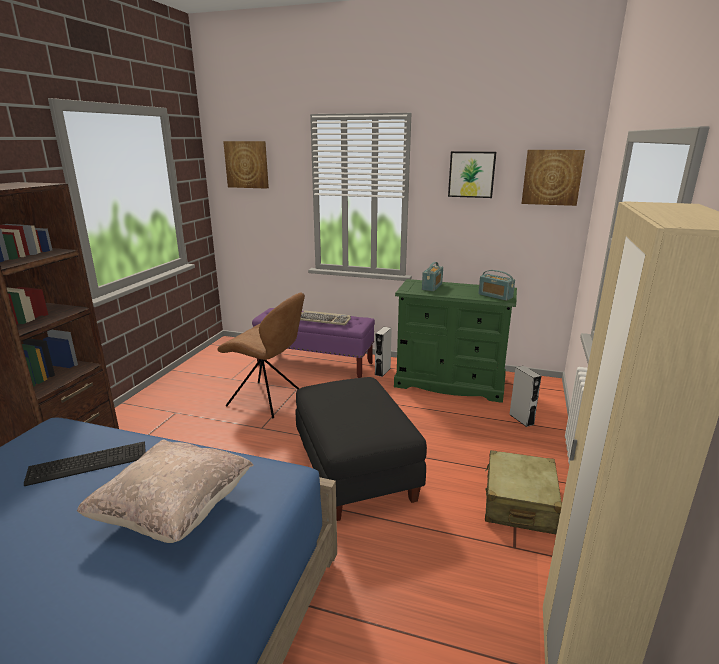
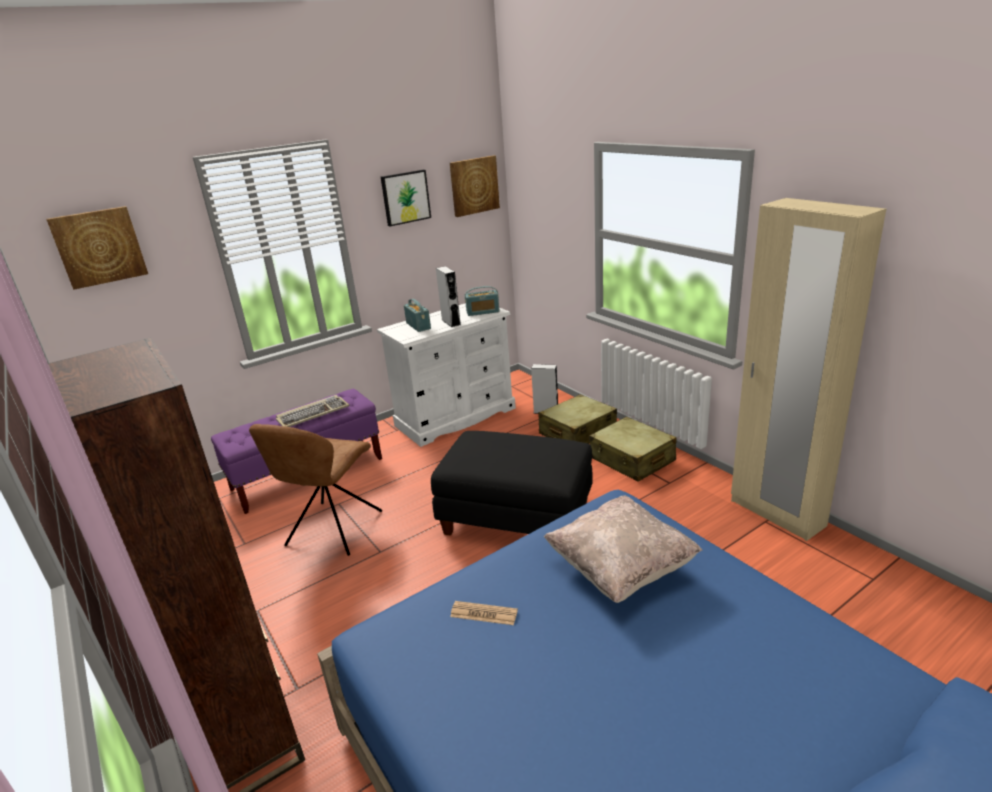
camera: 50 degrees left, 5 degrees up
(87, 462) = (484, 614): keyboard -> newspaper
(268, 400) = (332, 530): brown chair -> brown chair turned 135 degrees clockwise
(382, 371) = (385, 441): grey speaker -> grey speaker (451, 322)
(450, 383) = (456, 417): green dresser -> white dresser
(515, 450) = (577, 432): none -> beige suitcase

